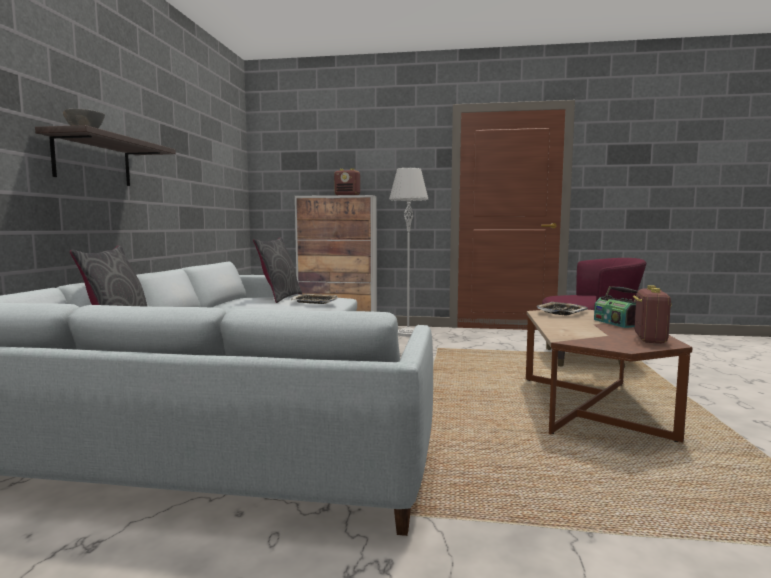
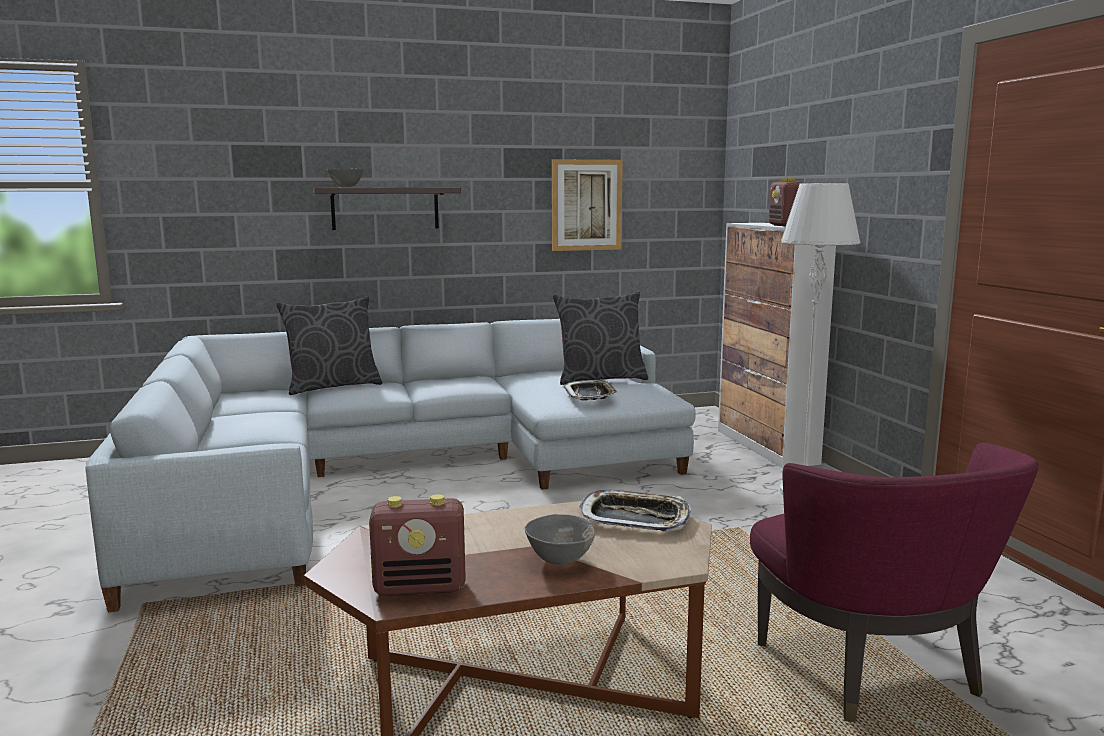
camera: 65 degrees right, 5 degrees up
(201, 179) = (586, 205): none -> picture
(615, 323) = (561, 561): radio -> grey bowl

